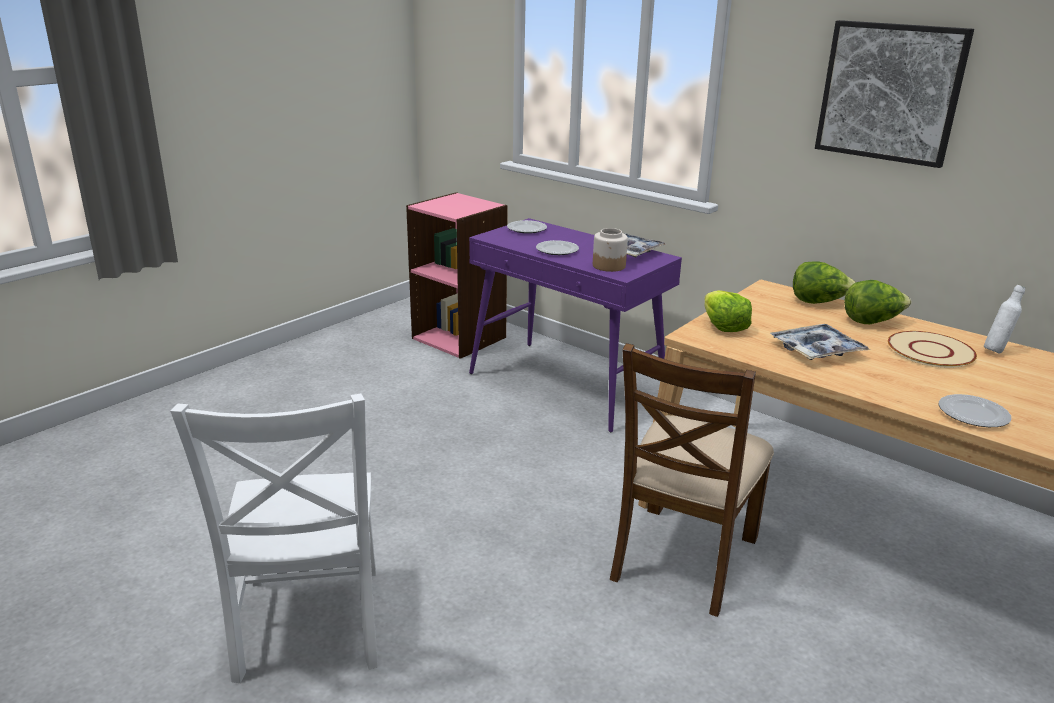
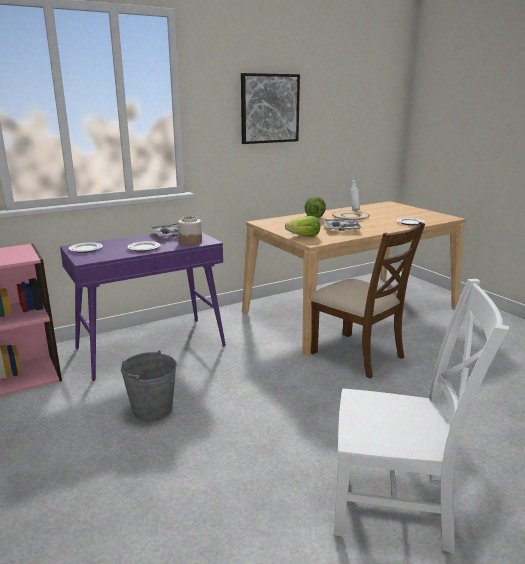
camera: 70 degrees left, 5 degrees down
(433, 421) = (152, 409): none -> grey bucket
(818, 302) = (285, 219): lettuce -> none

